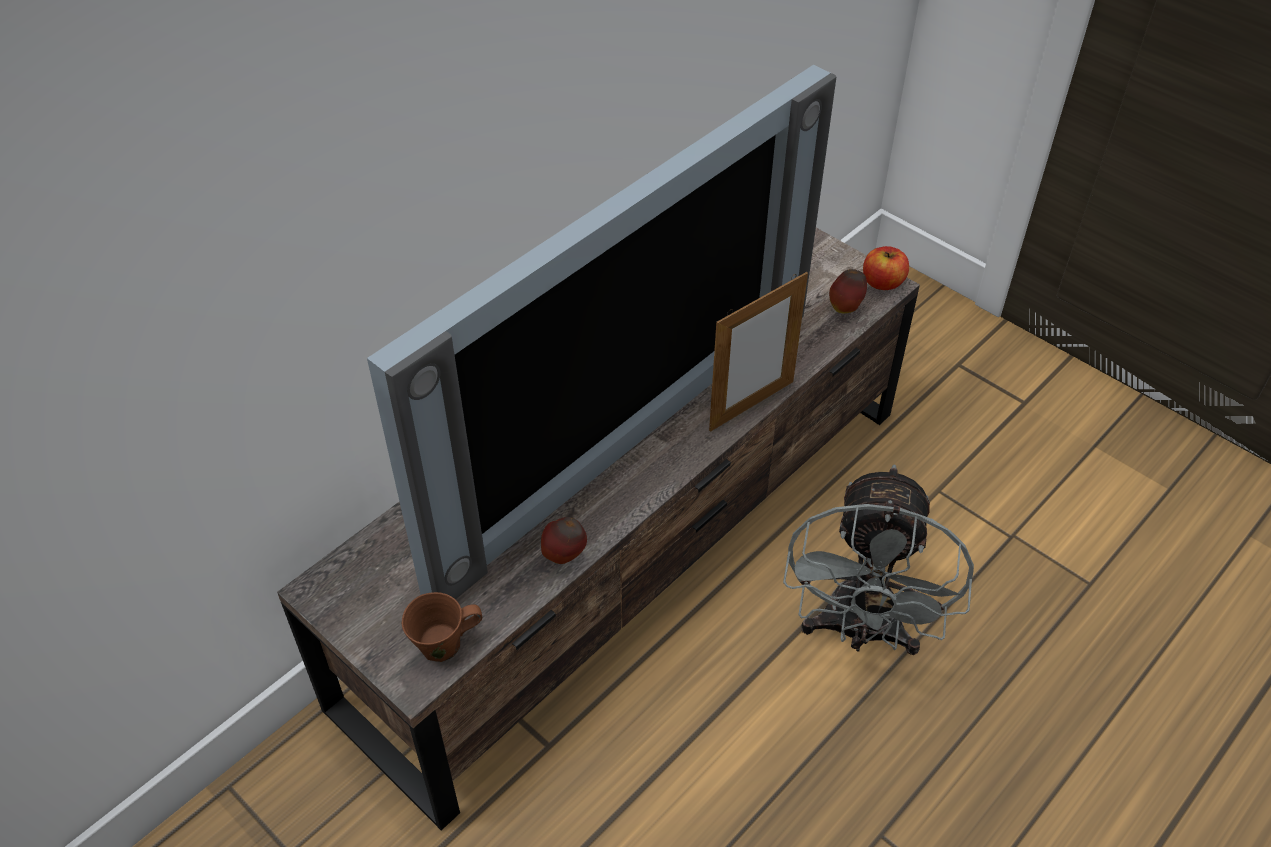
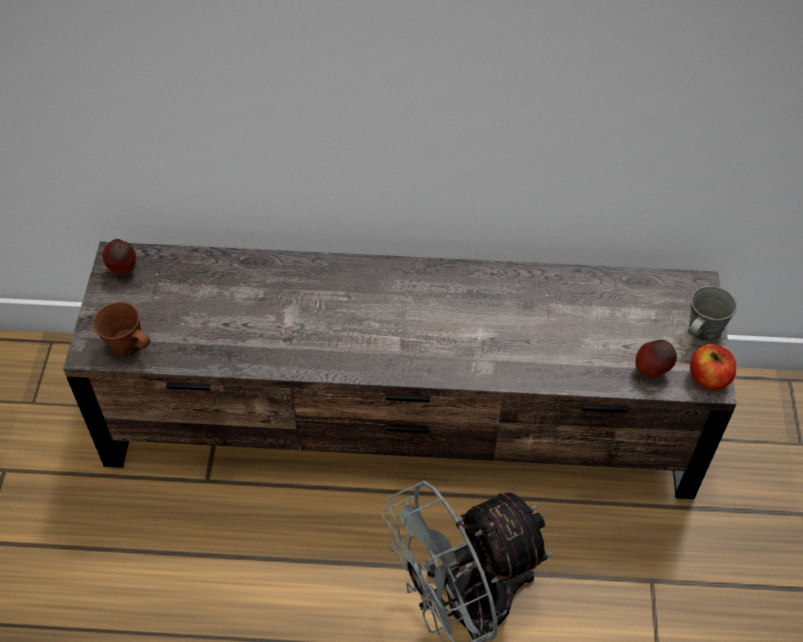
camera: 50 degrees right, 5 degrees up
(564, 556) = (249, 359): apple -> apple (123, 270)
(615, 431) = (381, 314): television -> none
(751, 405) = (486, 376): picture frame -> none
(836, 256) = (702, 330): none -> grey mug

